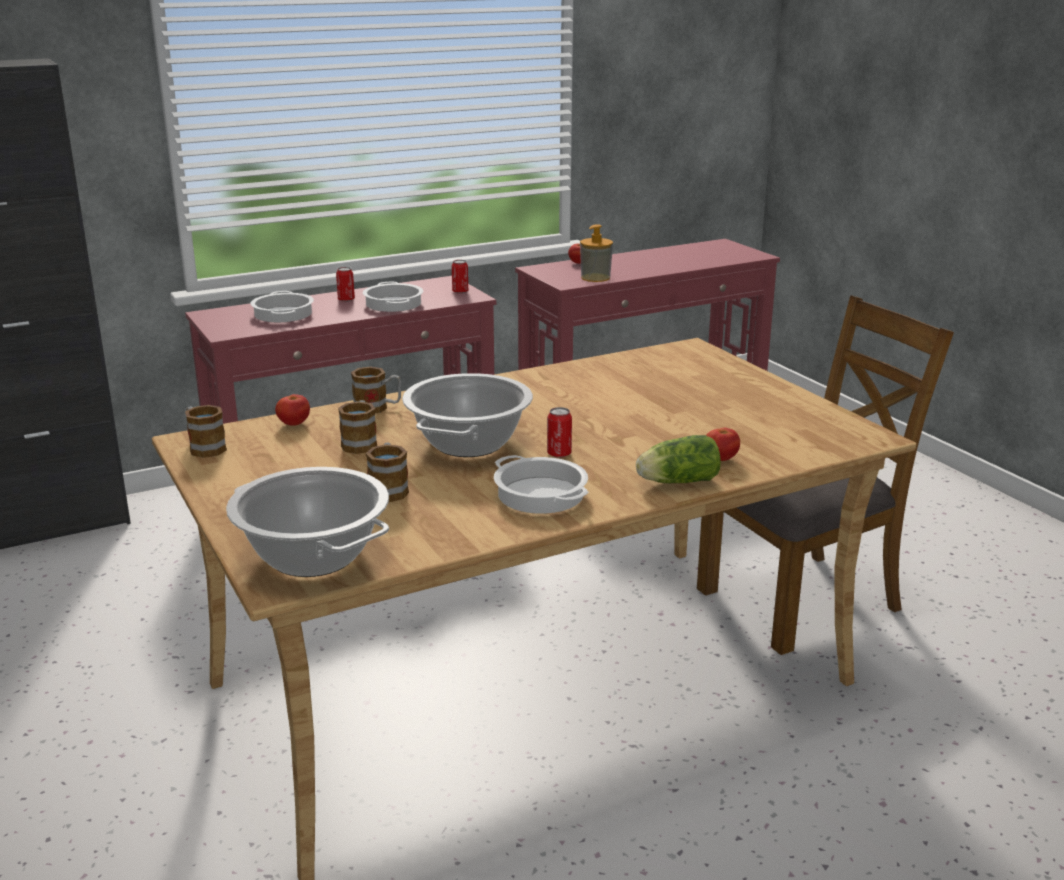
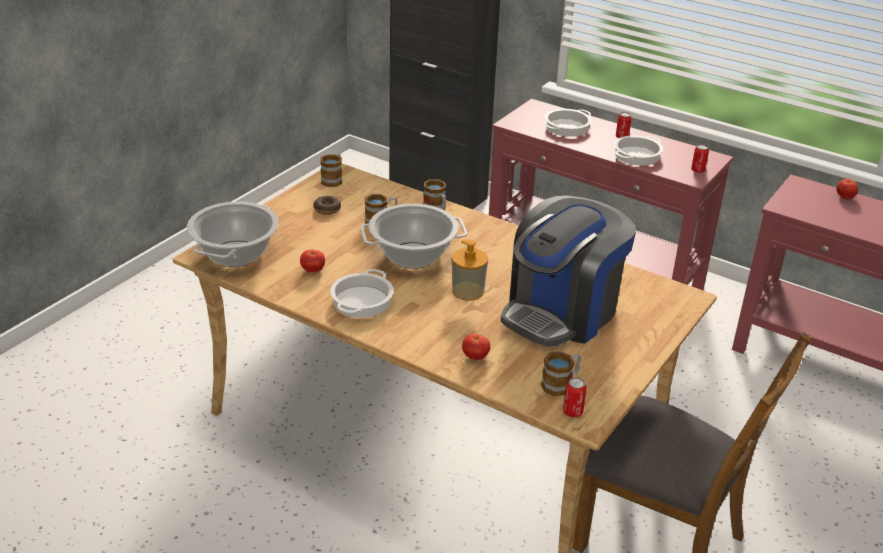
camera: 60 degrees right, 10 degrees up
(279, 468) = (327, 209): none -> donut
(294, 424) = (387, 193): tomato -> tomato (313, 270)
(388, 489) = (328, 250): mug -> mug (561, 384)
(559, 454) = (426, 292): can -> can (572, 412)
(595, 278) = (817, 214): soap dispenser -> soap dispenser (468, 291)
(670, 401) = (561, 312): none -> coffee machine
(675, 482) = (422, 346): lettuce -> none

